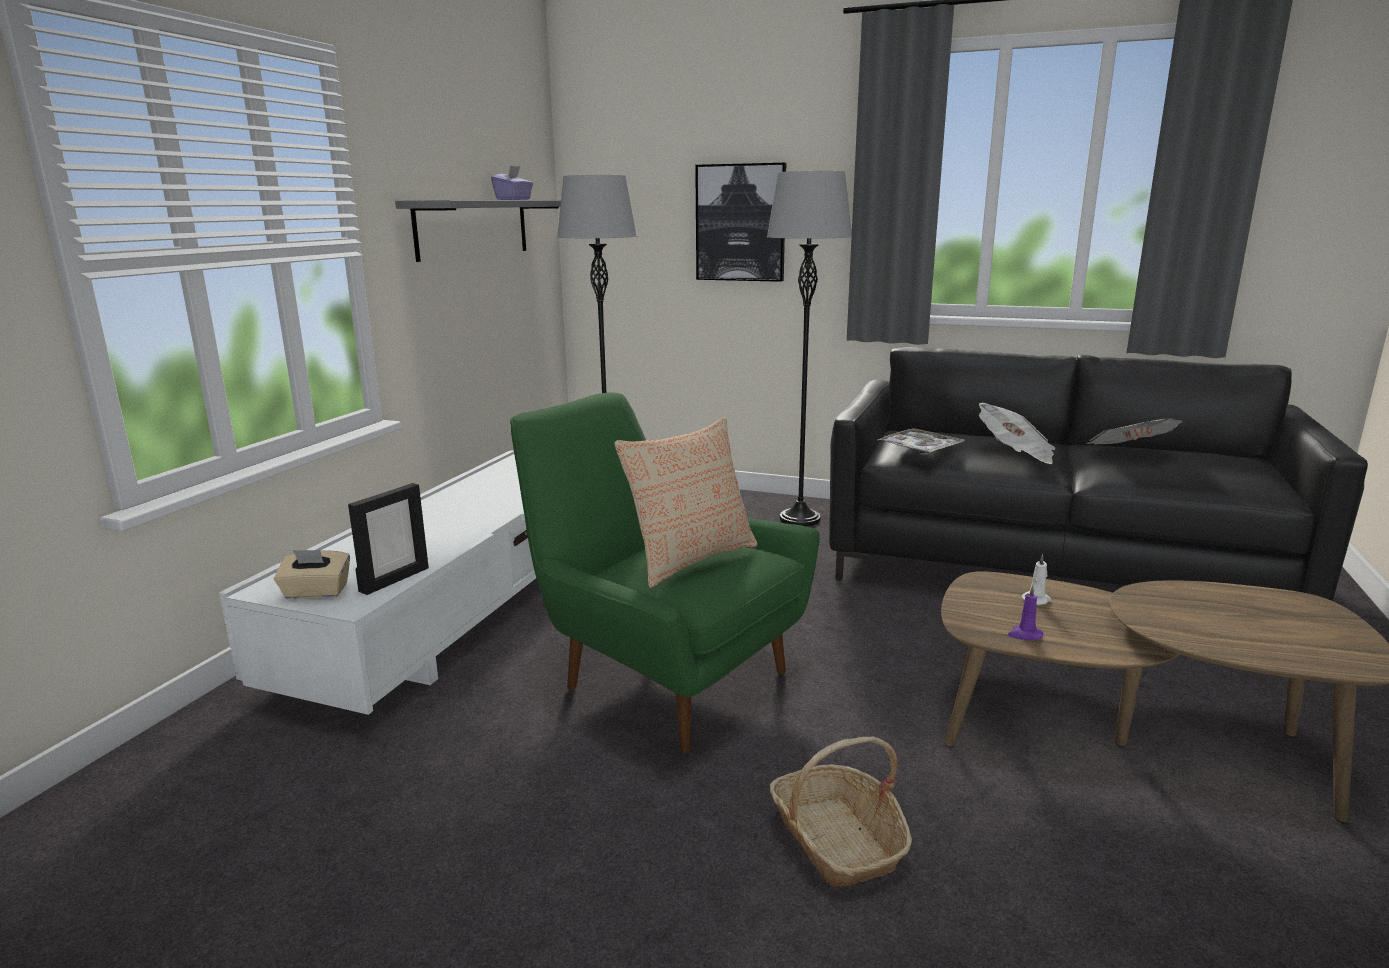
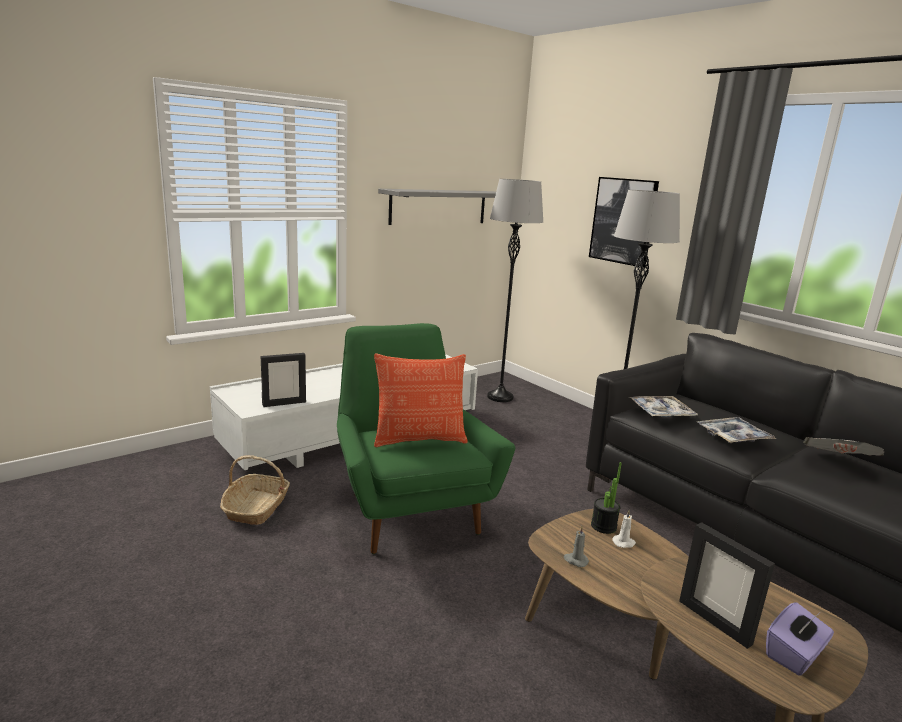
camera: 30 degrees right, 0 degrees up
(316, 592) = (245, 399): beige tissue box -> none
(514, 199) = (471, 191): purple tissue box -> purple tissue box (794, 655)
(692, 560) = (419, 439): beige pillow -> orange pillow
(837, 841) = (392, 637): basket -> basket (256, 508)
(996, 590) = (603, 526): none -> potted plant
(1015, 454) = (733, 436): newspaper -> tray
(1024, 635) = (575, 560): purple candle -> grey candle
(1232, 634) = (715, 621): none -> picture frame

